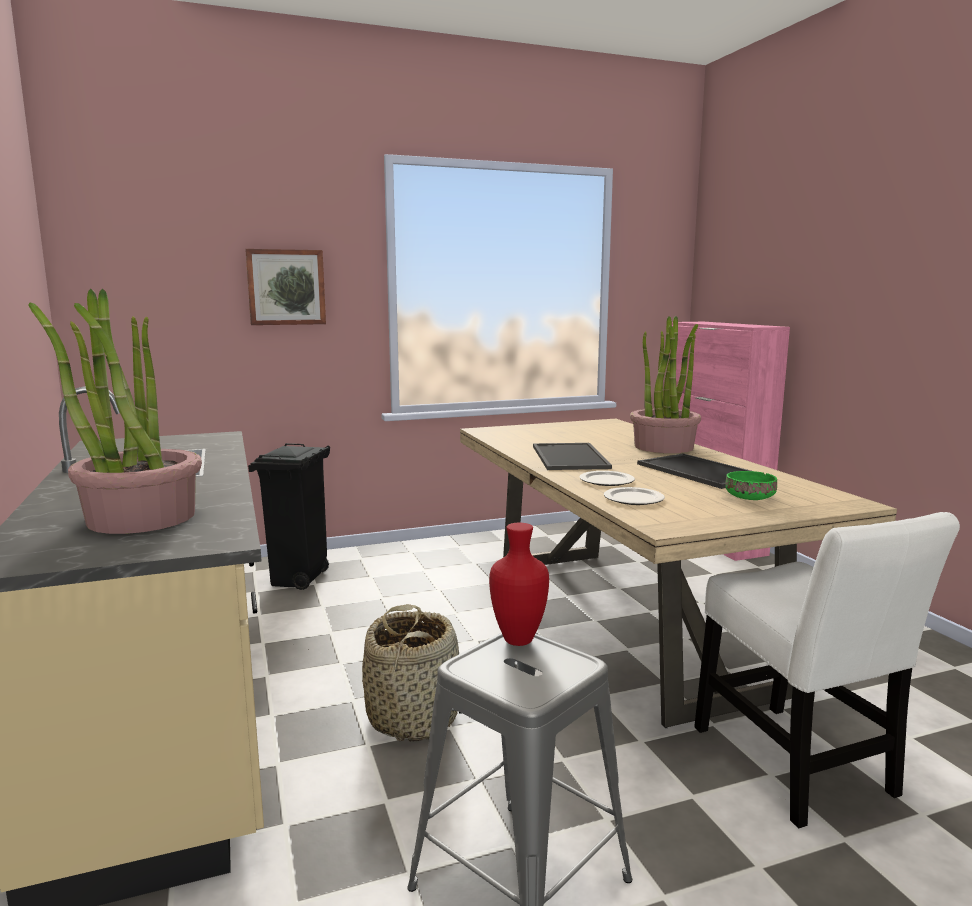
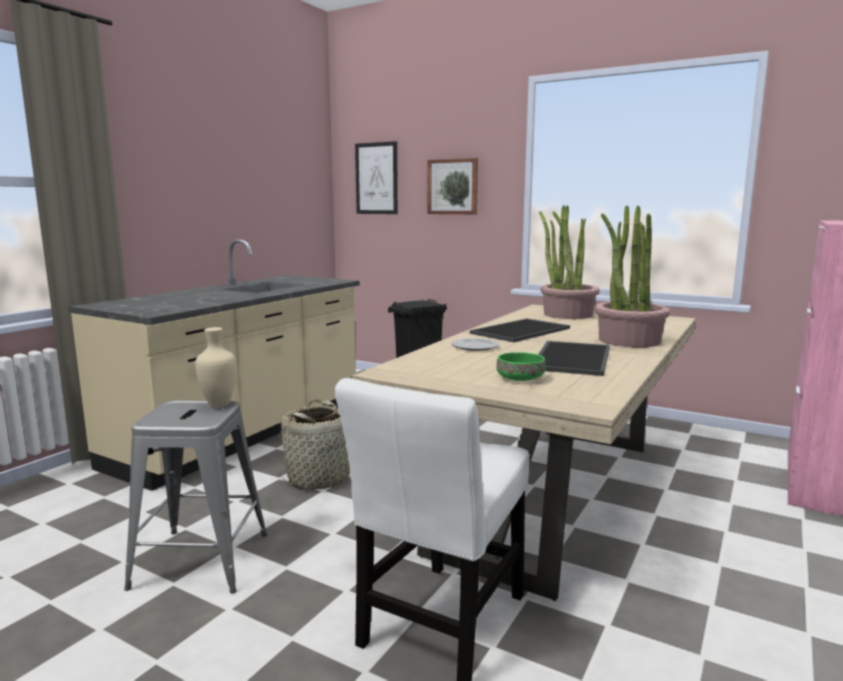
camera: 50 degrees right, 0 degrees up
(140, 517) = (173, 301): potted plant -> potted plant (567, 314)
(146, 272) = (376, 178): none -> picture
(517, 639) = (219, 404): red vase -> beige vase
(633, 498) = (442, 357): plate -> none

